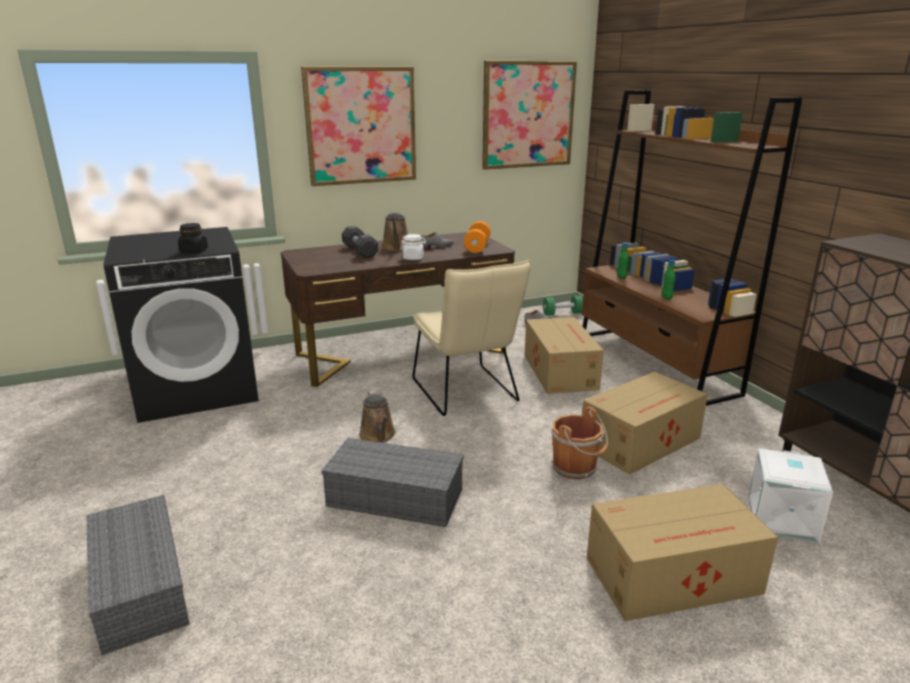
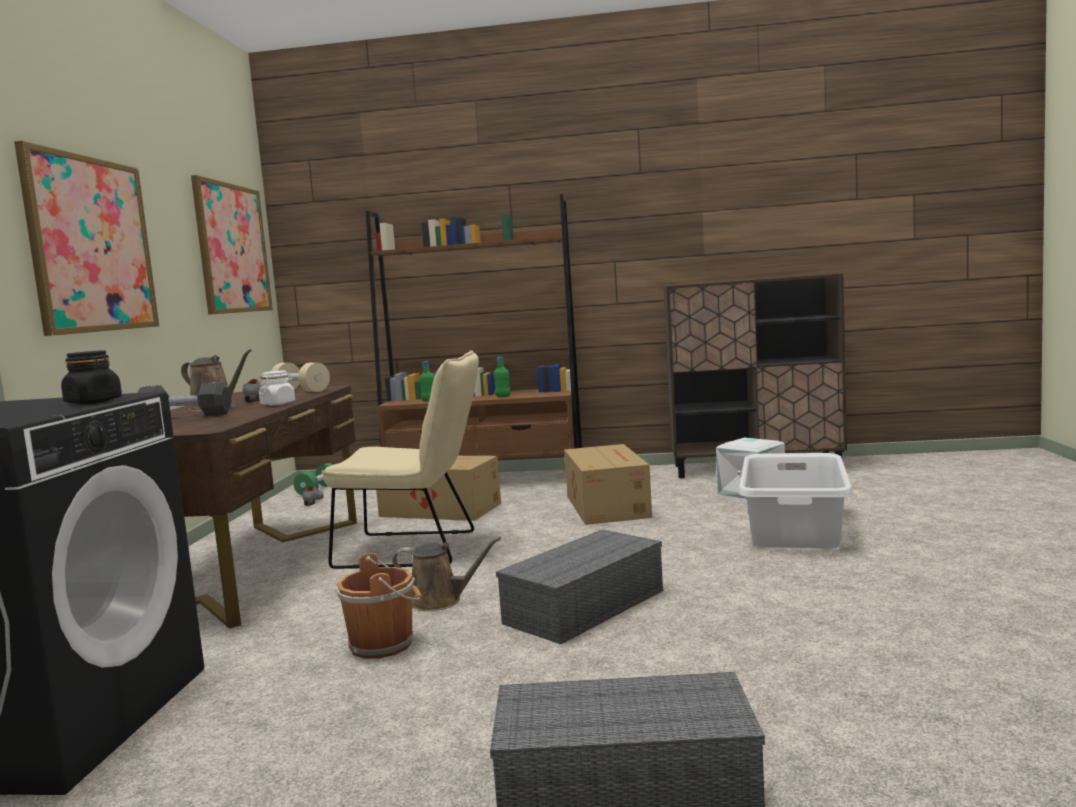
camera: 60 degrees left, 15 degrees down
(477, 247) = (301, 391): orange dumbbell -> beige dumbbell
(576, 468) = (621, 531): brown bucket -> brown bucket (384, 644)
(675, 576) = (796, 528): cardboard box -> white laundry basket

